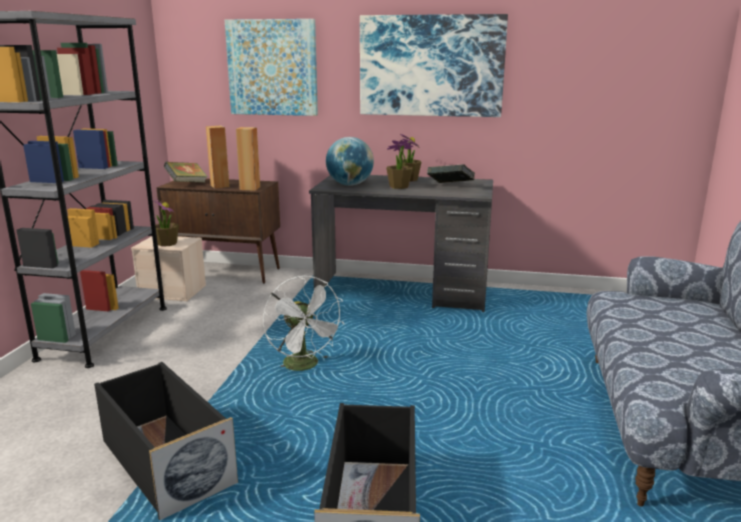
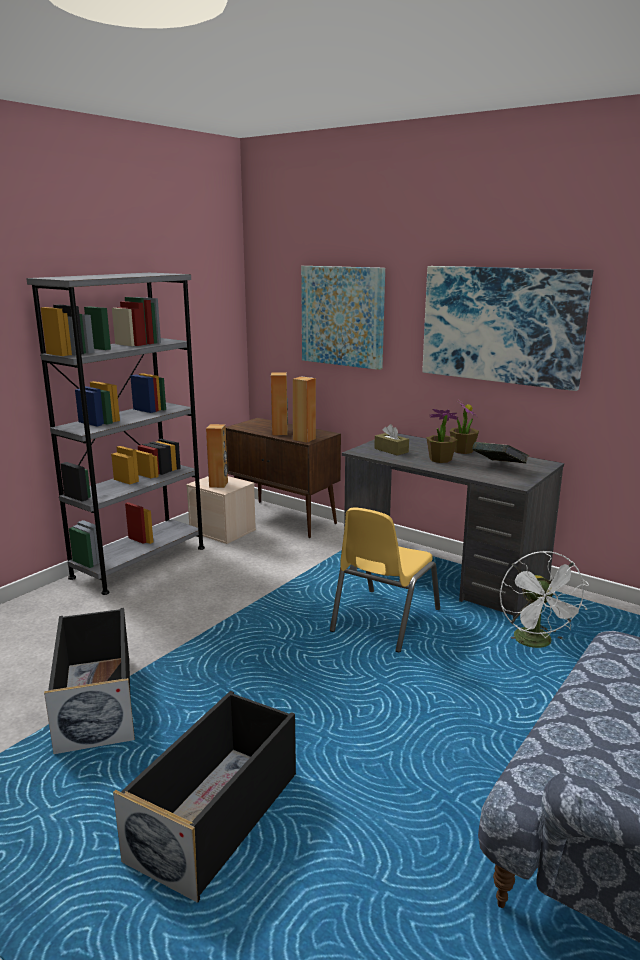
camera: 25 degrees right, 0 degrees up
(167, 243) = (219, 484): potted plant -> brown speaker
(187, 183) = (254, 426): book -> none
(305, 366) = (279, 639): white fan -> white fan (537, 644)
(350, 185) = (391, 450): globe -> brown tissue box
(384, 333) = (384, 620): none -> yellow chair

